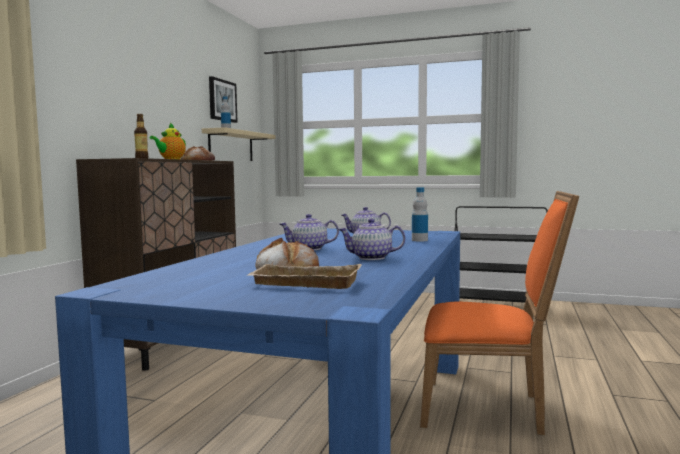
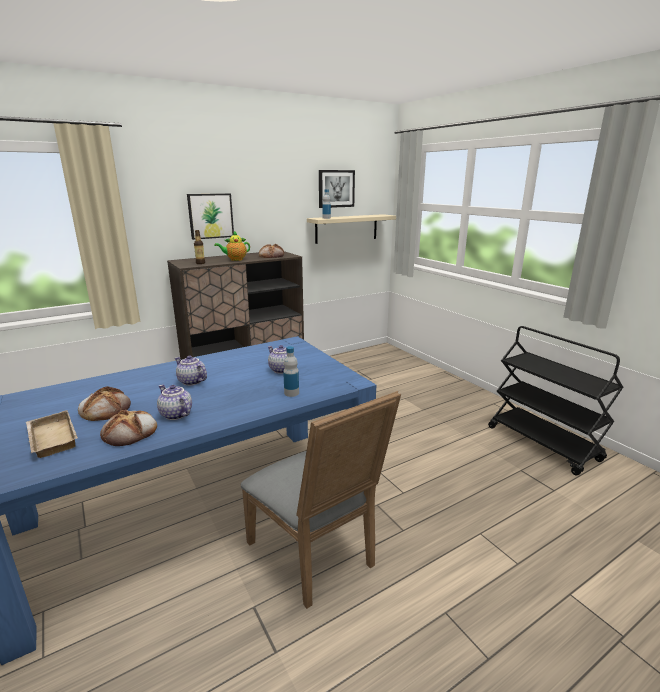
camera: 40 degrees right, 15 degrees up
(118, 108) = (210, 216): none -> picture
(371, 268) = (130, 432): none -> bread
(489, 408) = (317, 556): orange chair -> grey chair

